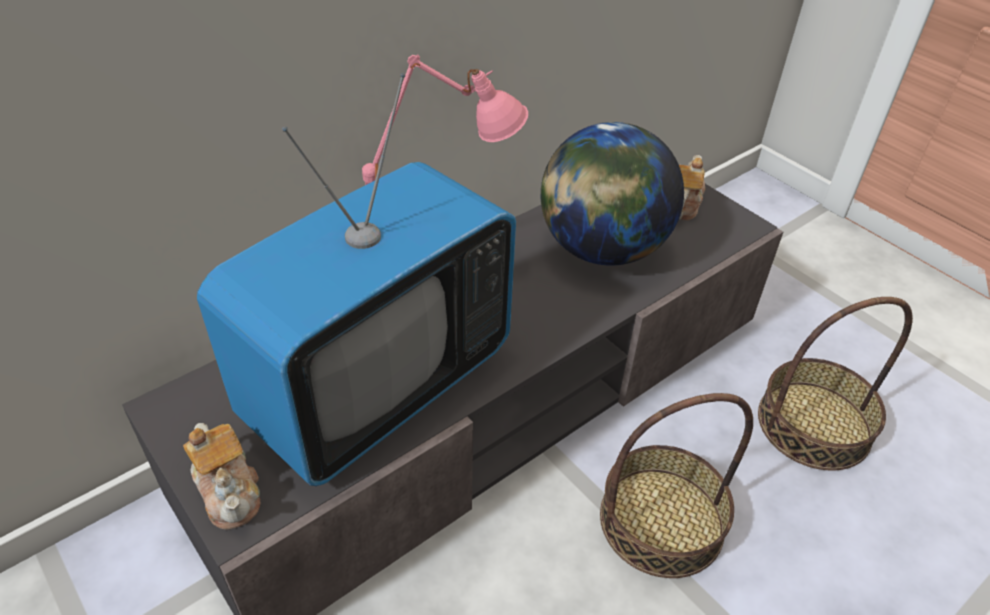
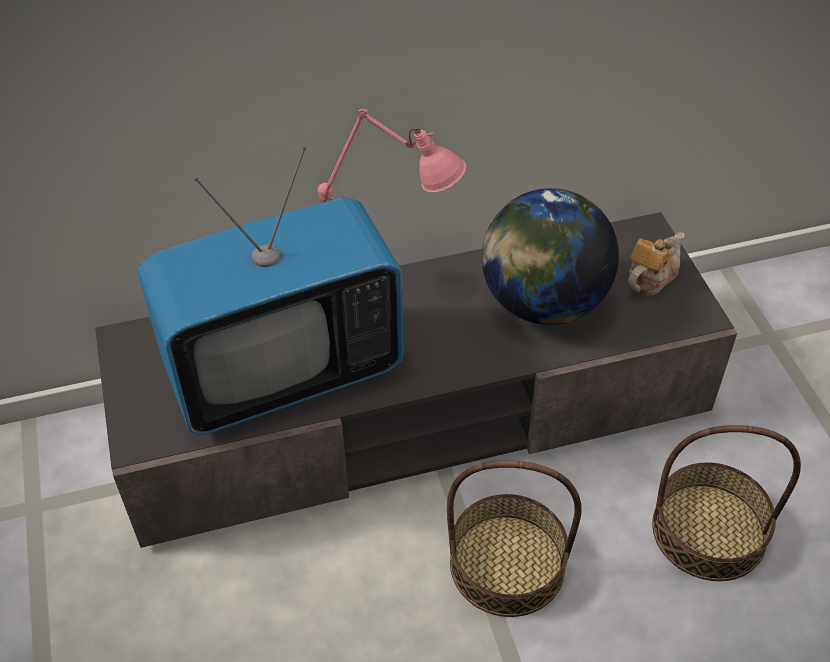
camera: 25 degrees right, 5 degrees up
(230, 491) = (141, 418): teapot -> none

